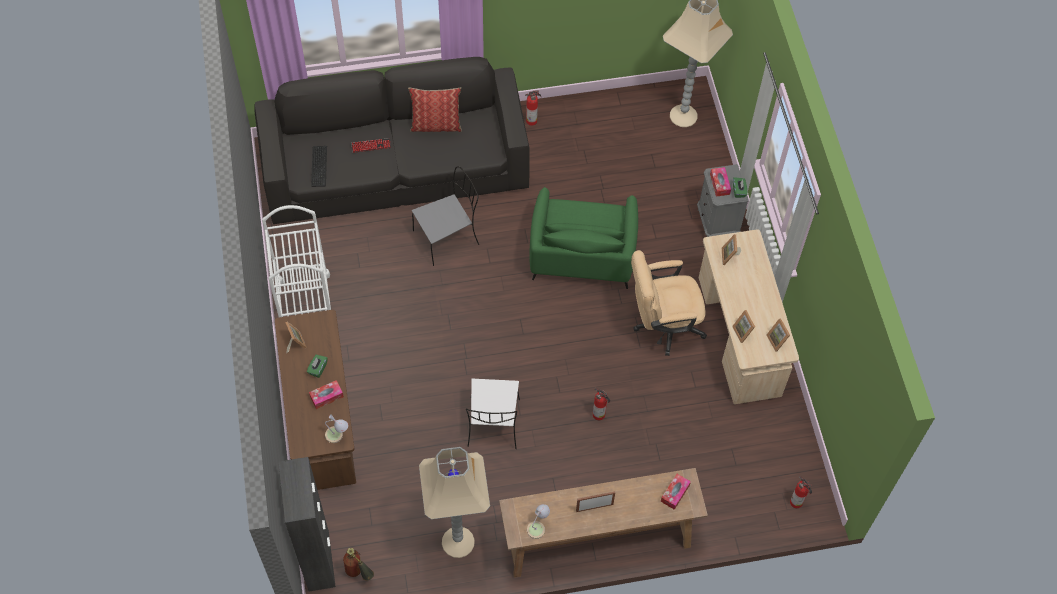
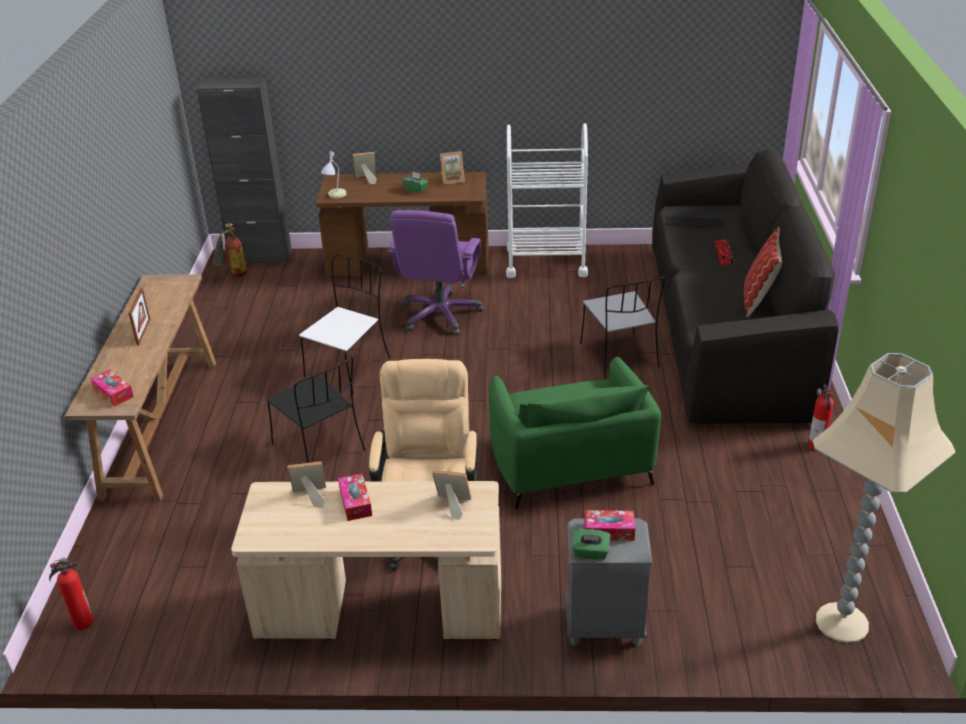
camera: 105 degrees right, 25 degrees down
(326, 396) = (382, 192): tissue box -> tissue box (355, 502)
(405, 373) = (440, 314): none -> purple office chair
(458, 541) = (226, 332): beige floor lamp -> none
(493, 425) = (349, 366): white chair -> white chair turned 105 degrees clockwise
(538, 526) = (151, 294): table lamp -> none
(581, 255) = (570, 464): green armchair -> green armchair turned 120 degrees counterclockwise
(599, 415) = (320, 448): fire extinguisher -> black chair
(778, 340) = (276, 532): picture frame -> picture frame (366, 179)

